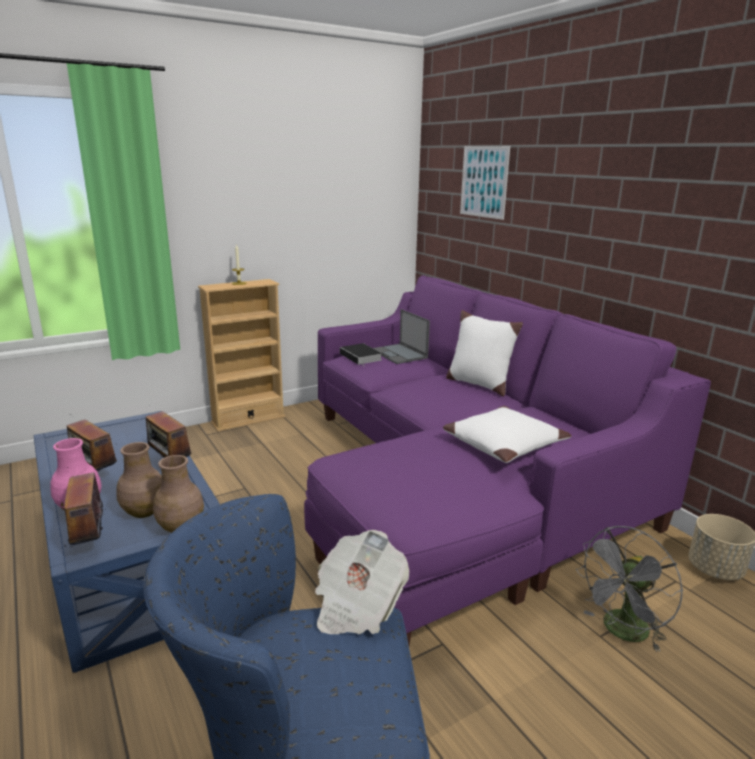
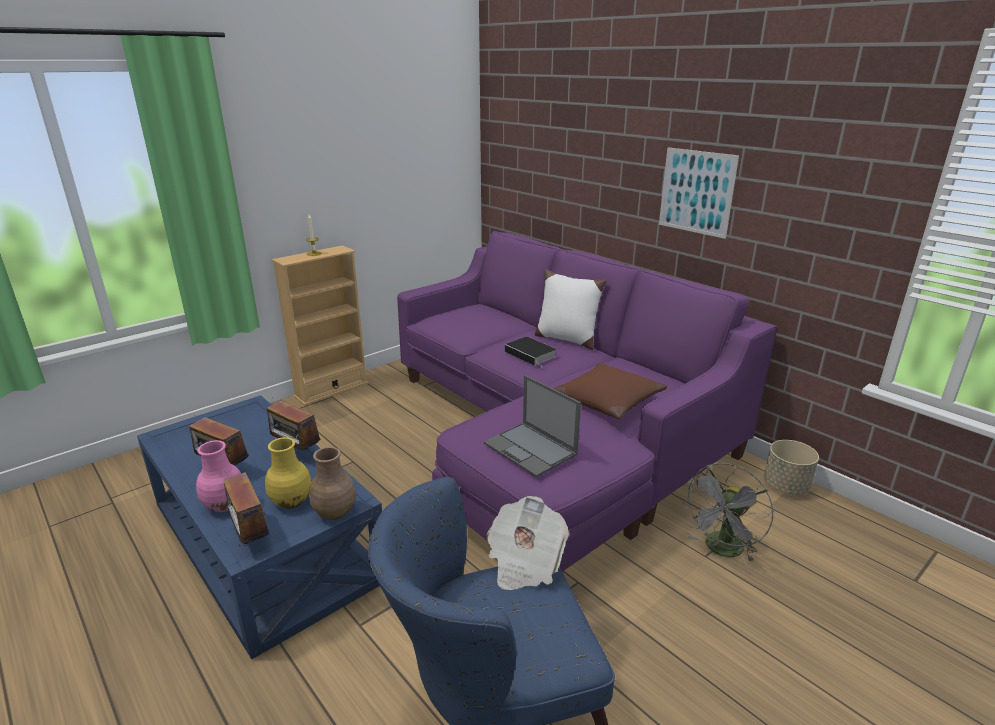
camera: 10 degrees left, 5 degrees up
(143, 511) = (290, 502): brown vase -> yellow vase
(361, 357) = (446, 319): book -> book (531, 354)
(399, 354) = (481, 313): laptop -> laptop (531, 449)
(484, 182) = (552, 137): picture -> picture (696, 192)
(503, 444) = (608, 399): white pillow -> brown pillow

